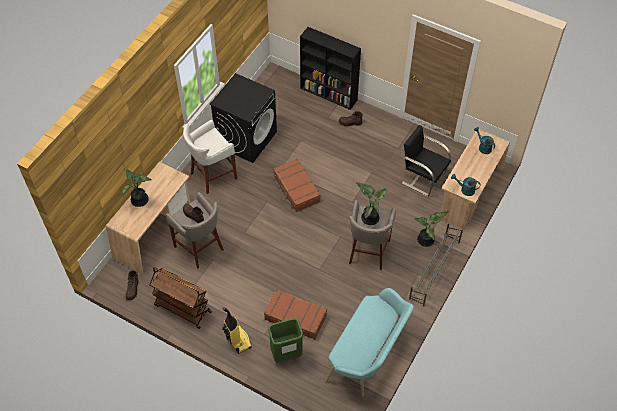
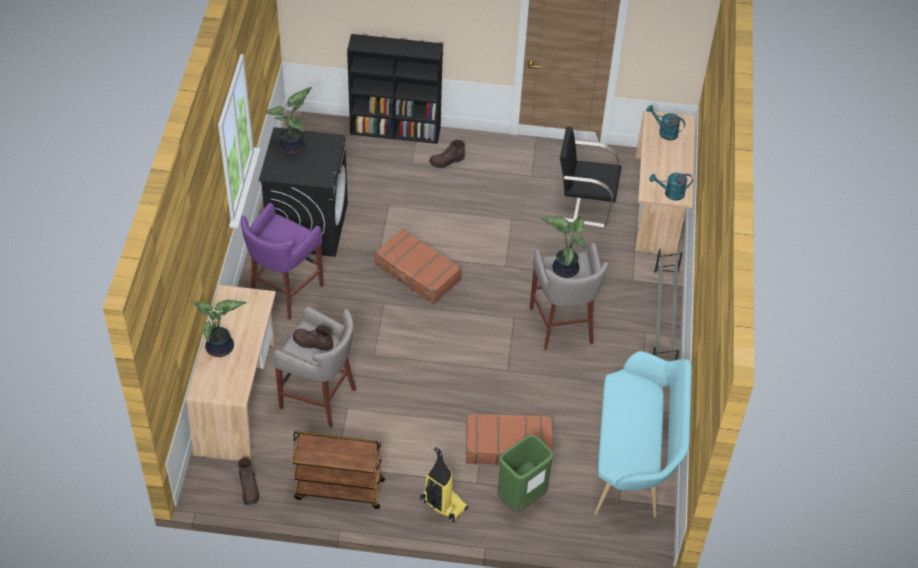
camera: 25 degrees left, 5 degrees down
(212, 176) = (284, 292): white stool -> purple stool
(426, 241) = (633, 286): potted plant -> potted plant (293, 147)

